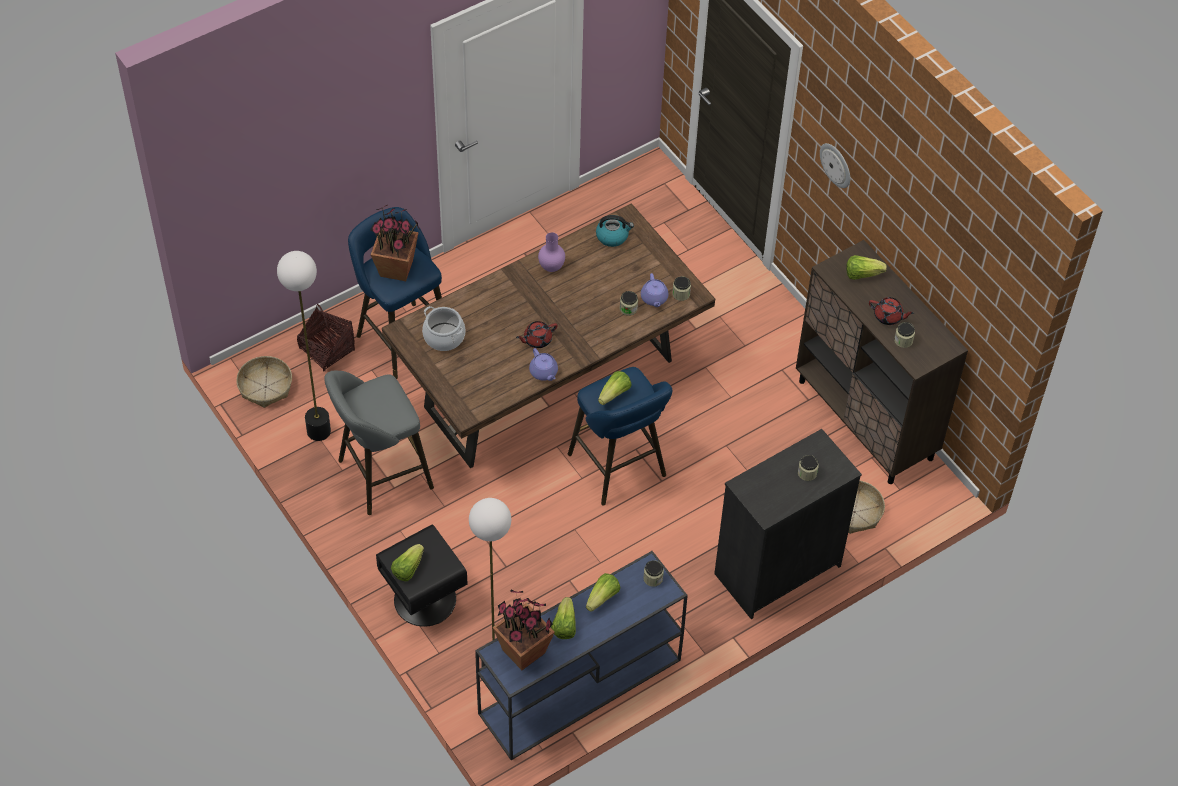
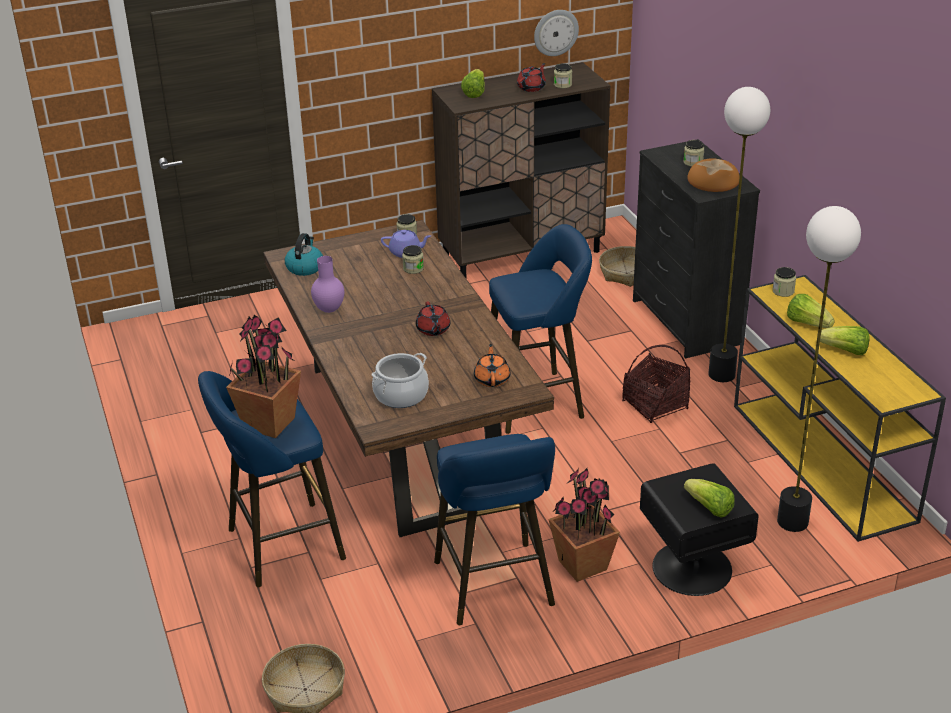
camera: 75 degrees left, 20 degrees down
(318, 431) = (402, 640): floor lamp -> floor lamp (721, 375)
(327, 350) = (268, 619): basket -> basket (655, 405)
(380, 476) = (496, 588): grey stool -> blue stool
(476, 389) = (492, 379): none -> orange teapot
(524, 652) = (882, 381): potted plant -> potted plant (583, 565)
(544, 372) = (483, 330): purple teapot -> none
(578, 688) = (823, 462): blue console table -> yellow console table
(614, 394) = (529, 290): lettuce -> none
(772, 491) = (712, 180): none -> bread
(836, 165) = (371, 43): wall clock -> wall clock (555, 32)

